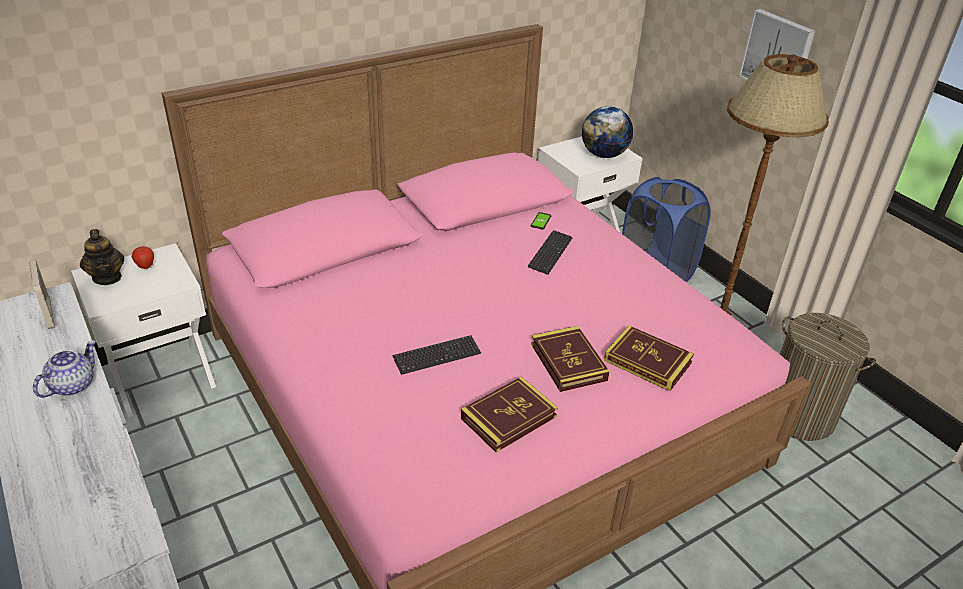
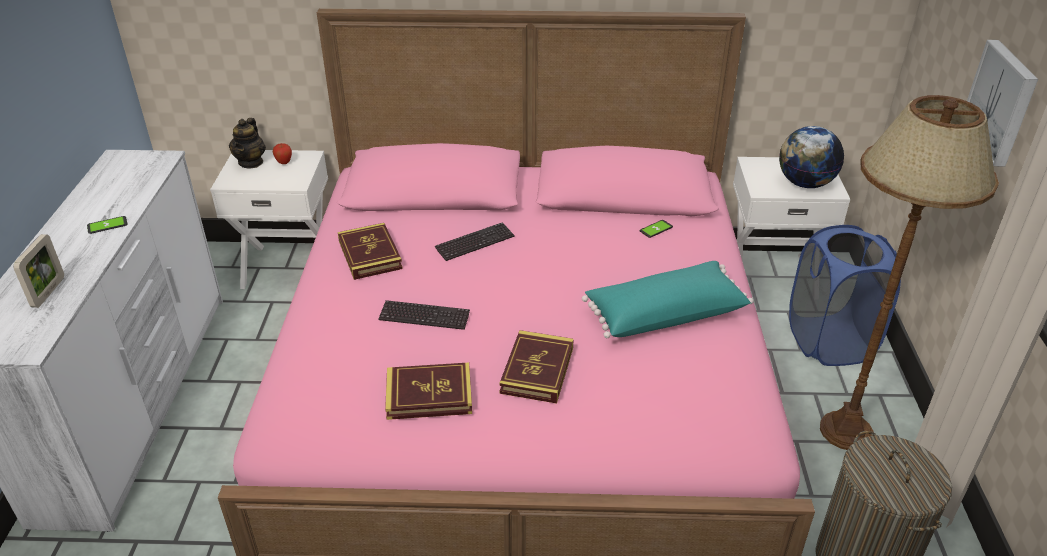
camera: 35 degrees right, 0 degrees up
(49, 315) = (146, 170): picture frame -> picture frame (48, 292)
(72, 385) = (107, 225): teapot -> phone
(550, 253) = (631, 263): keyboard -> keyboard (475, 243)
(610, 283) = (664, 313): none -> turquoise pillow
(647, 361) = (618, 403): book -> book (370, 255)

